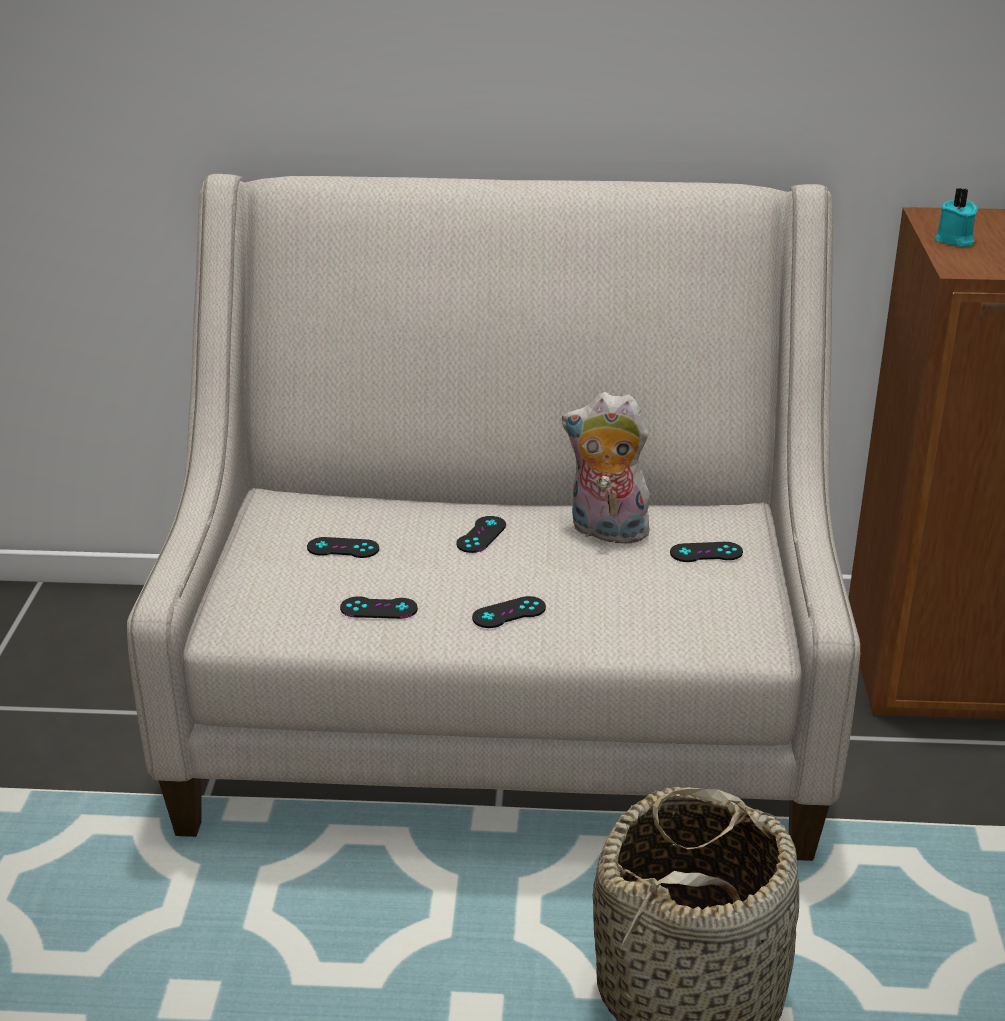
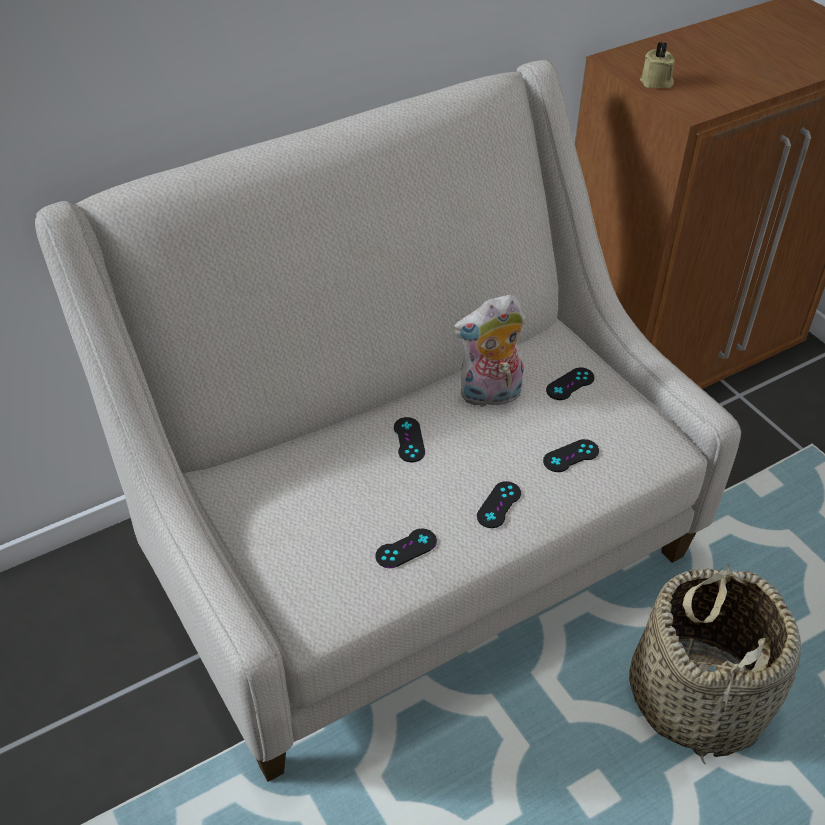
camera: 35 degrees left, 15 degrees up
(343, 548) = (321, 503): black game controller -> black game controller (571, 456)
(955, 240) = (656, 82): turquoise candle -> beige candle

